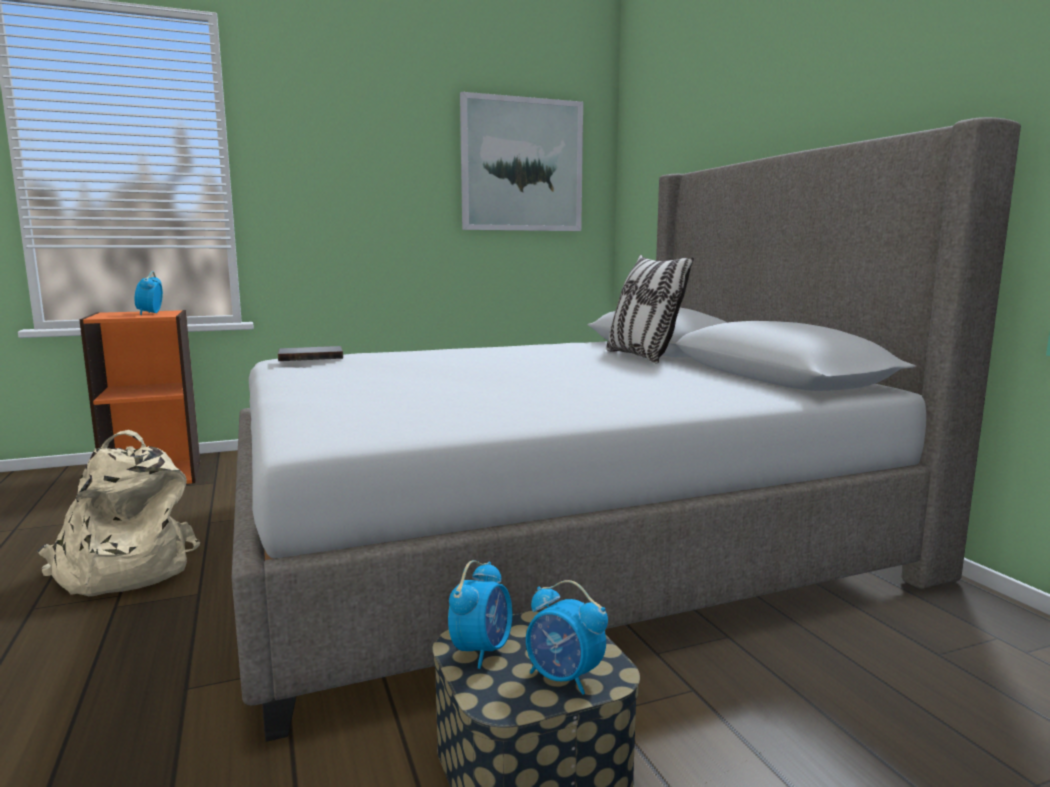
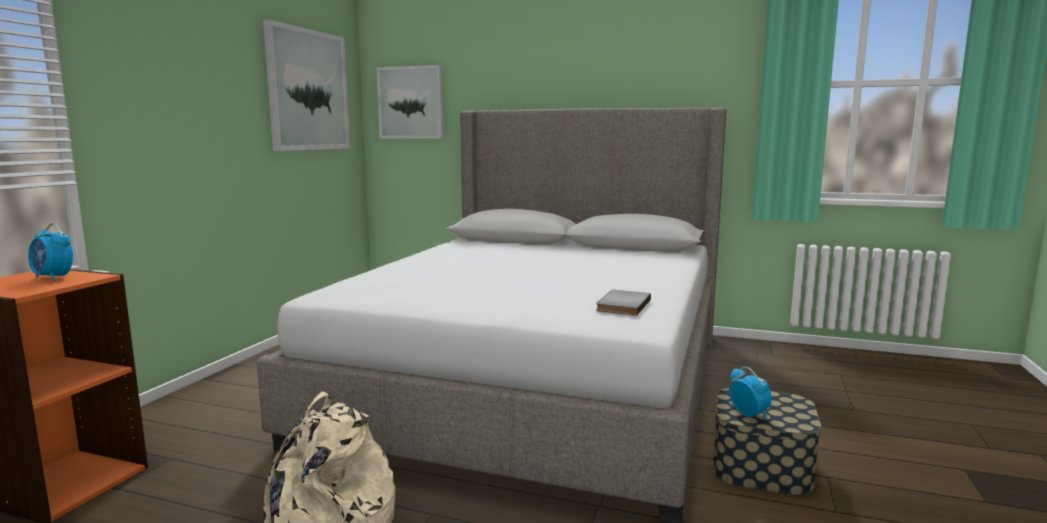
camera: 50 degrees left, 0 degrees up
(310, 356) = (362, 287): grey book -> grey book (621, 305)
(564, 678) = (790, 407): alarm clock -> none
(642, 357) = (535, 246): pillow -> none
(649, 172) = (411, 103): none -> picture

